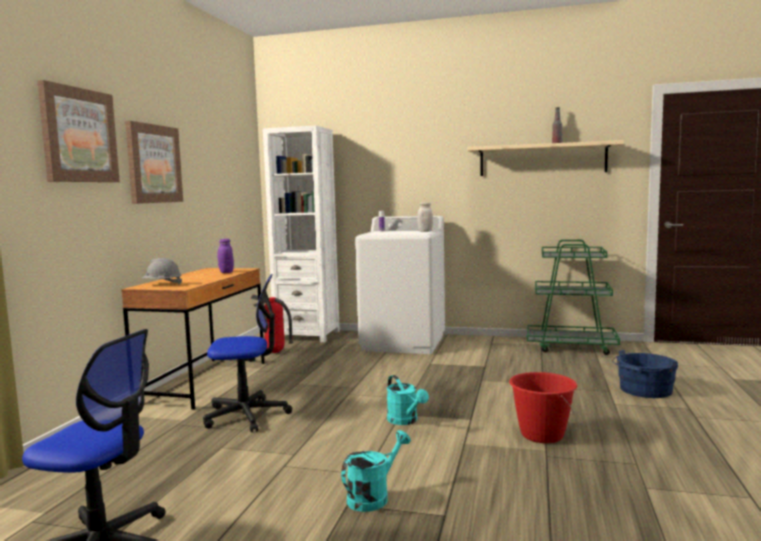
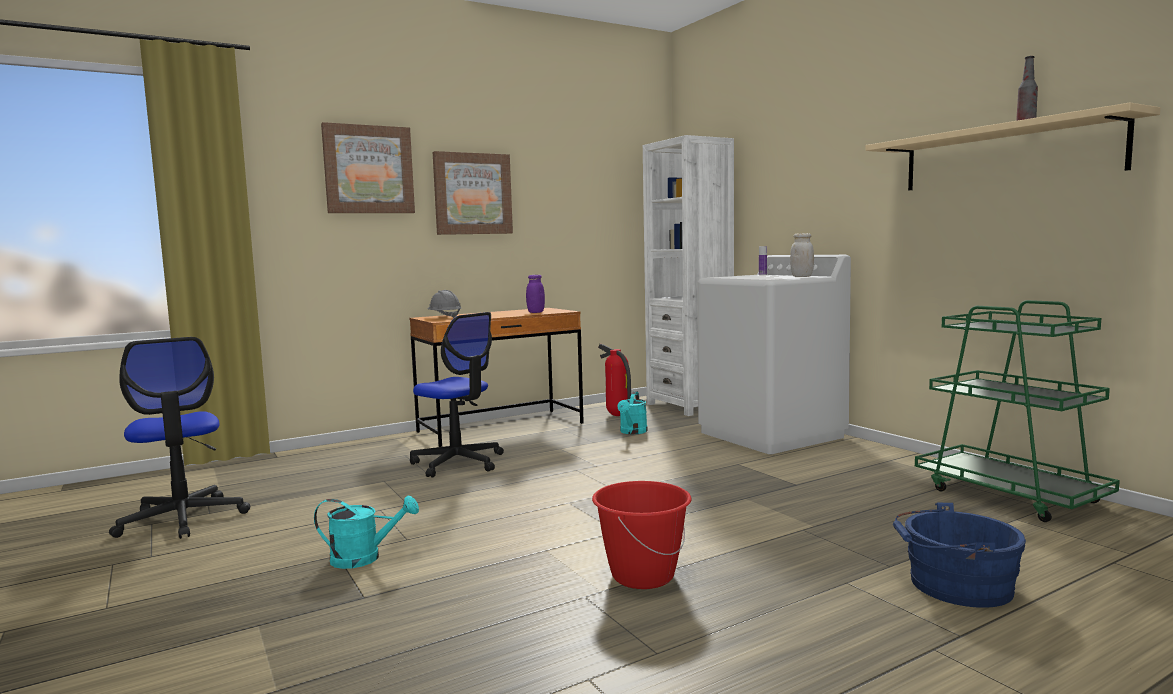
camera: 45 degrees right, 0 degrees up
(405, 421) = (554, 510): turquoise watering can -> turquoise watering can (632, 432)

